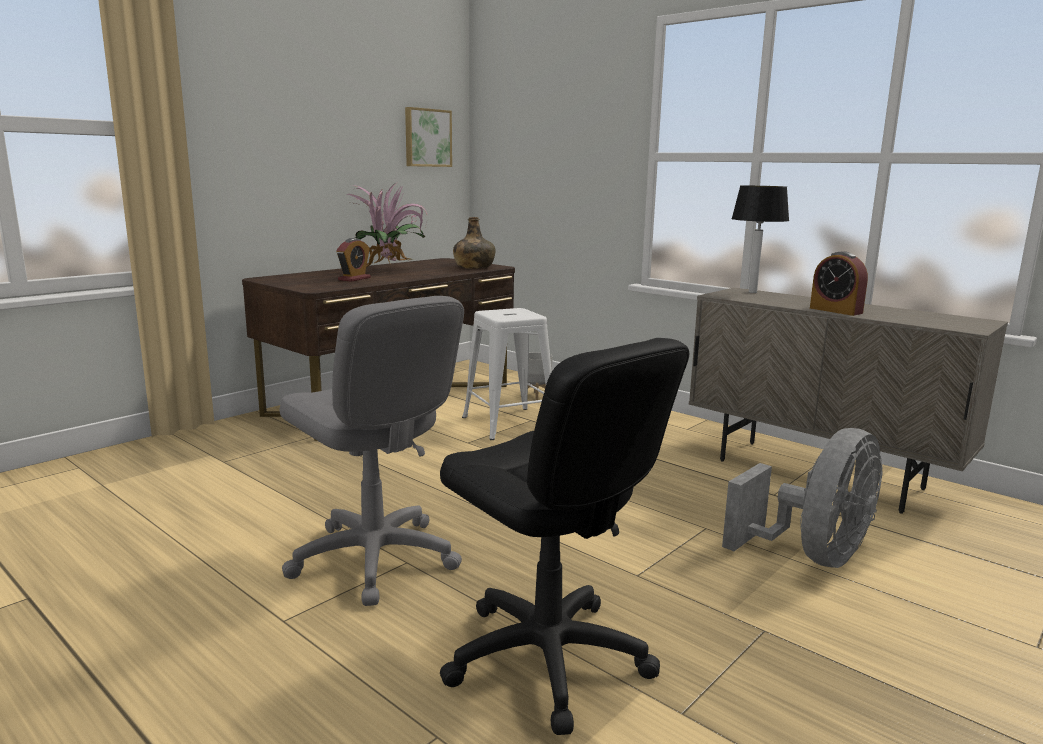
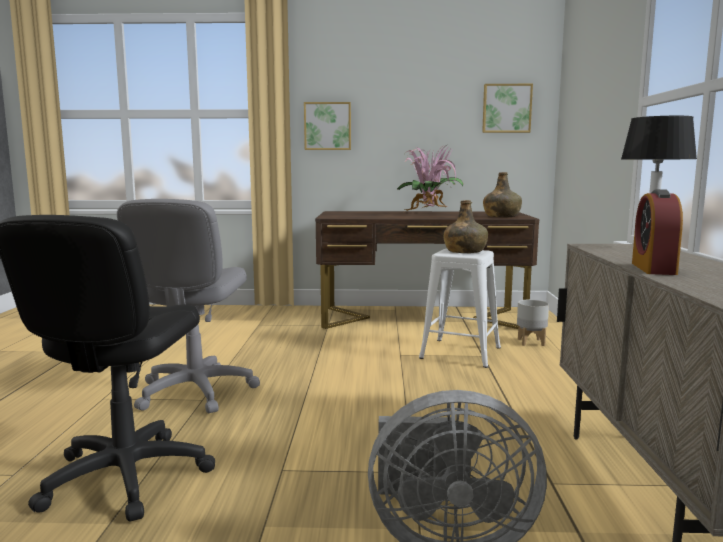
camera: 50 degrees right, 5 degrees down
(228, 153) = (327, 126): none -> picture
(354, 279) = (381, 215): alarm clock -> none
(509, 312) = (464, 251): none -> green bottle

